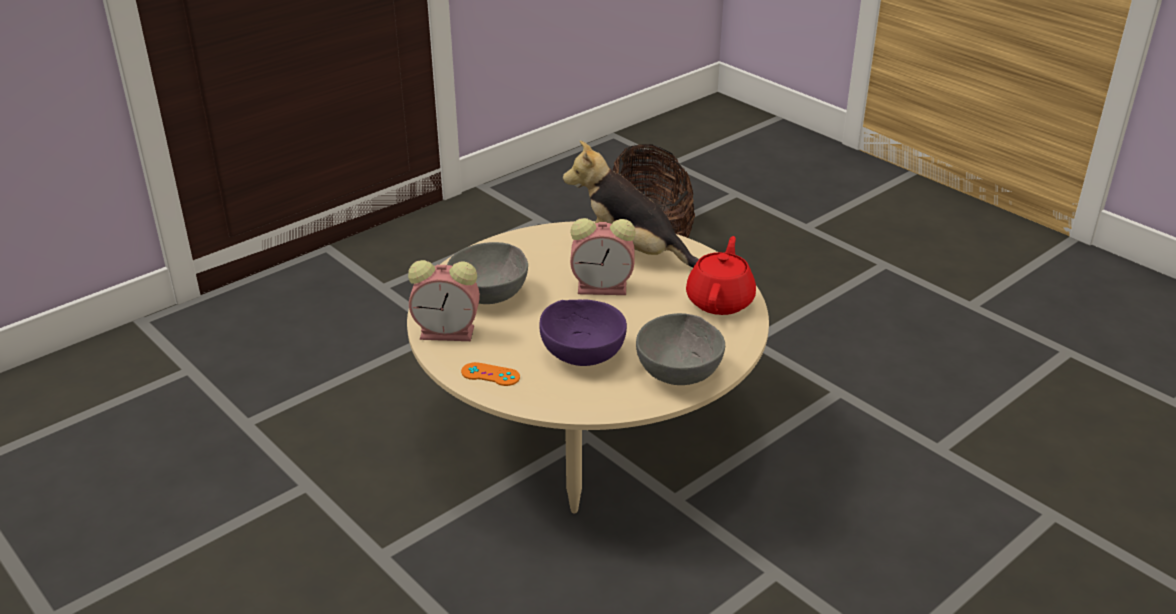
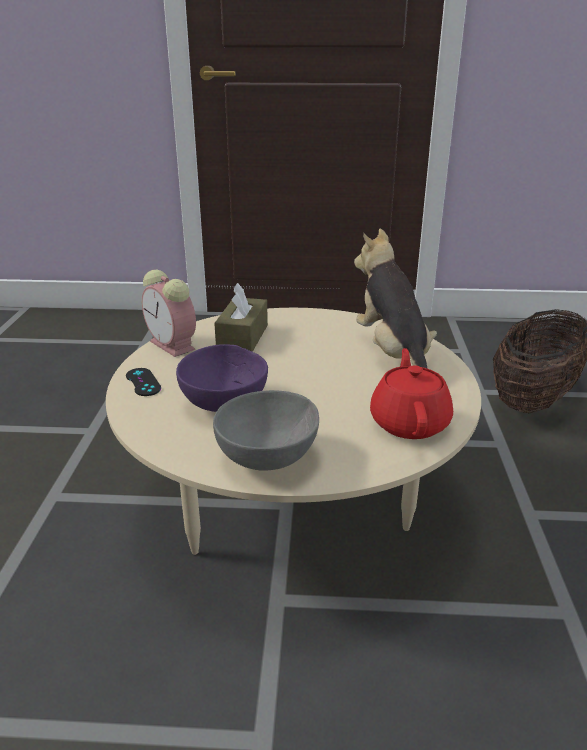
camera: 45 degrees right, 5 degrees down
(490, 374) = (143, 382): orange game controller -> black game controller
(491, 295) = (242, 337): grey bowl -> brown tissue box
(604, 287) = (328, 368): alarm clock -> none
(720, 301) = (409, 422): red teapot -> red teapot turned 60 degrees counterclockwise

